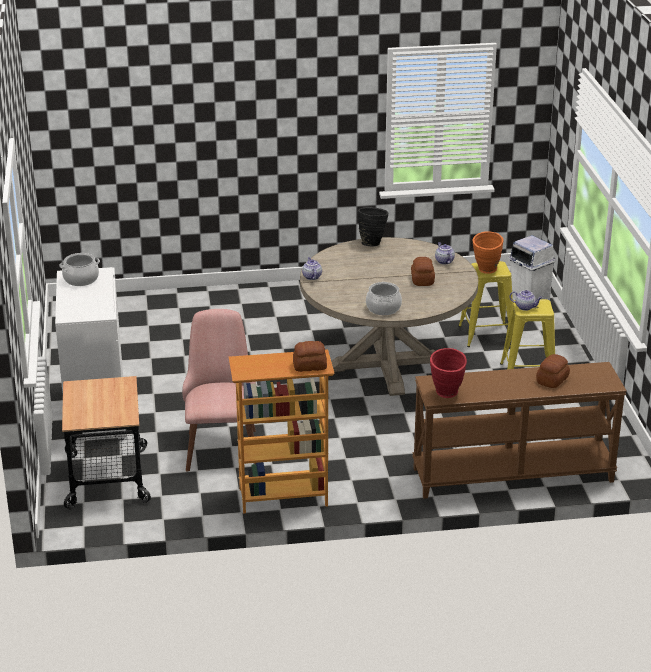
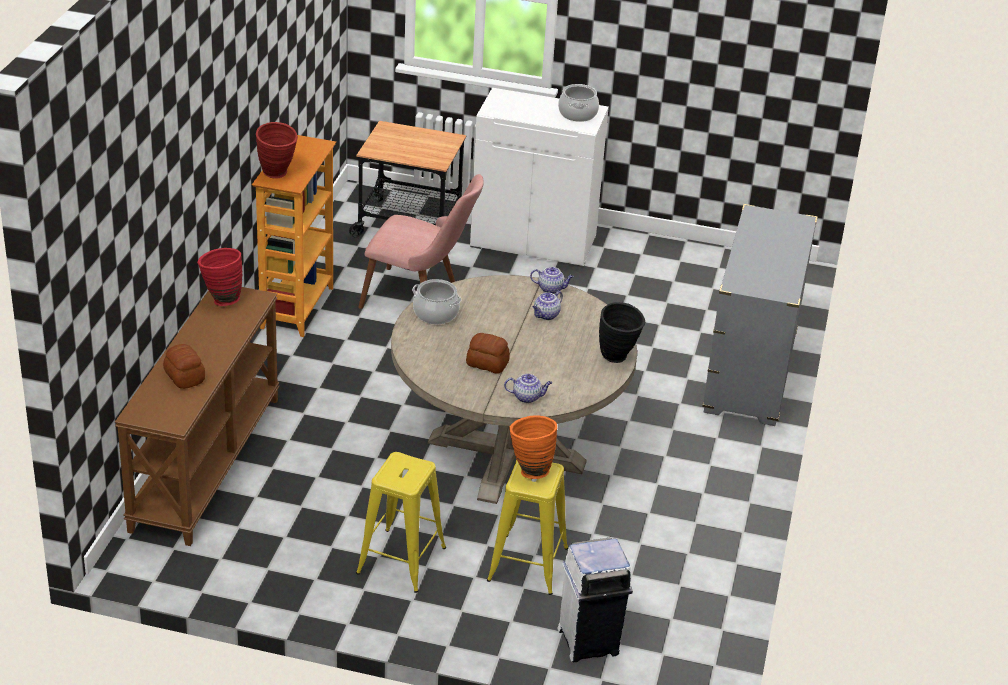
camera: 110 degrees right, 5 degrees up
(219, 299) = (750, 373): none -> grey dresser
(309, 366) = (278, 175): bread -> red vase
(525, 307) = (406, 464): teapot -> teapot (546, 315)

